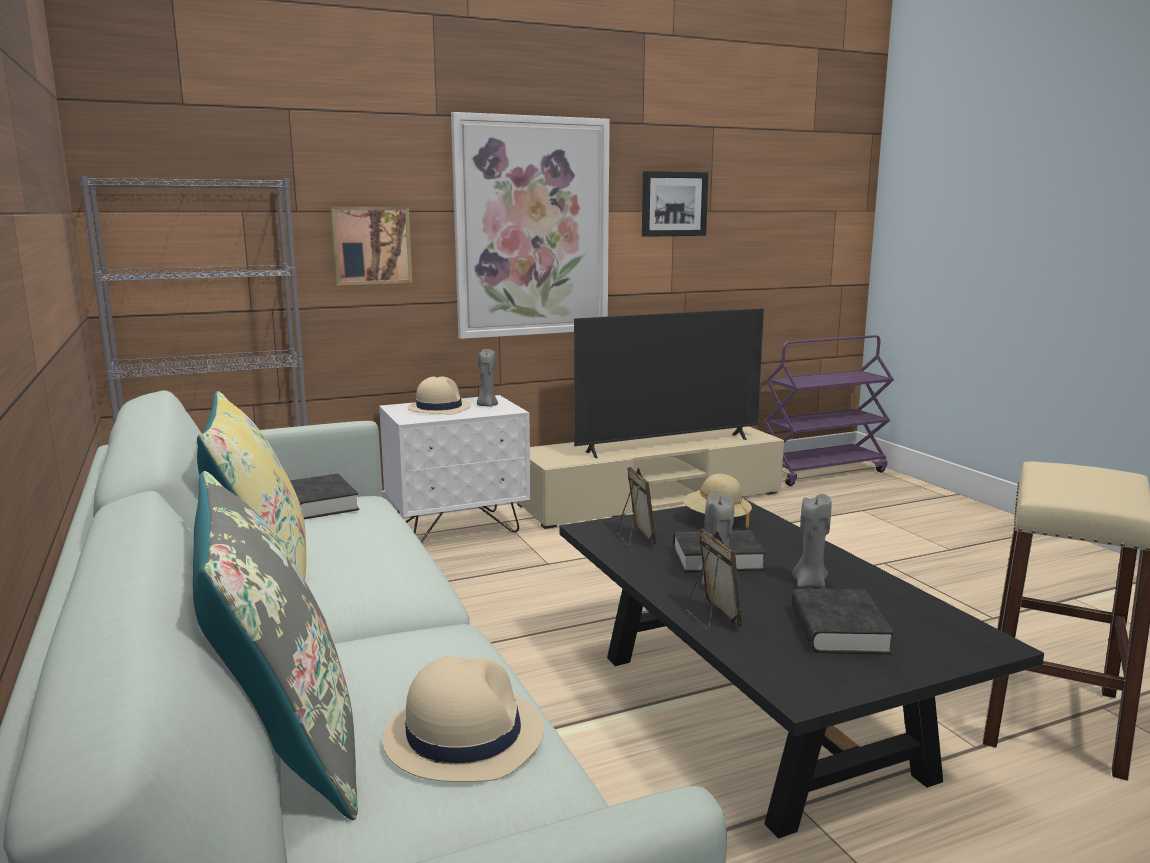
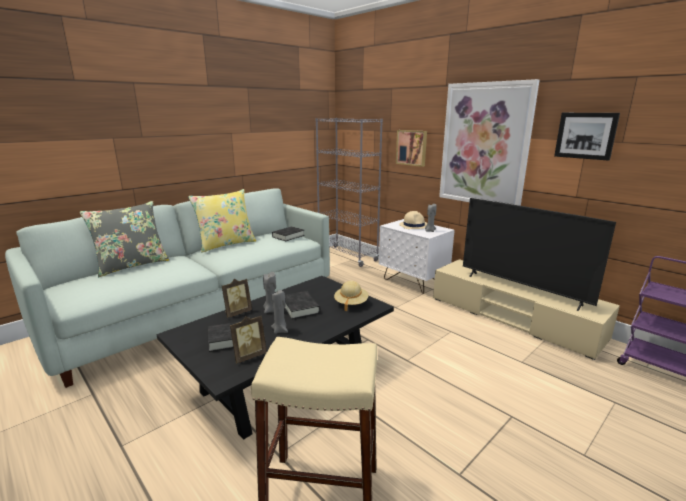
camera: 70 degrees right, 5 degrees up
(463, 734) = (129, 279): beige hat -> none
(635, 539) = (314, 290): picture frame -> picture frame (249, 356)

